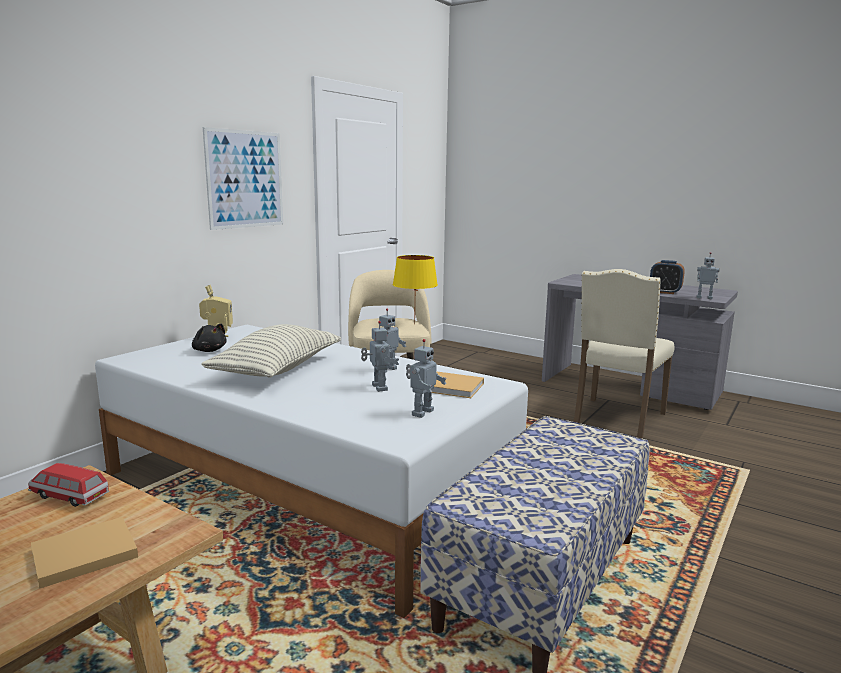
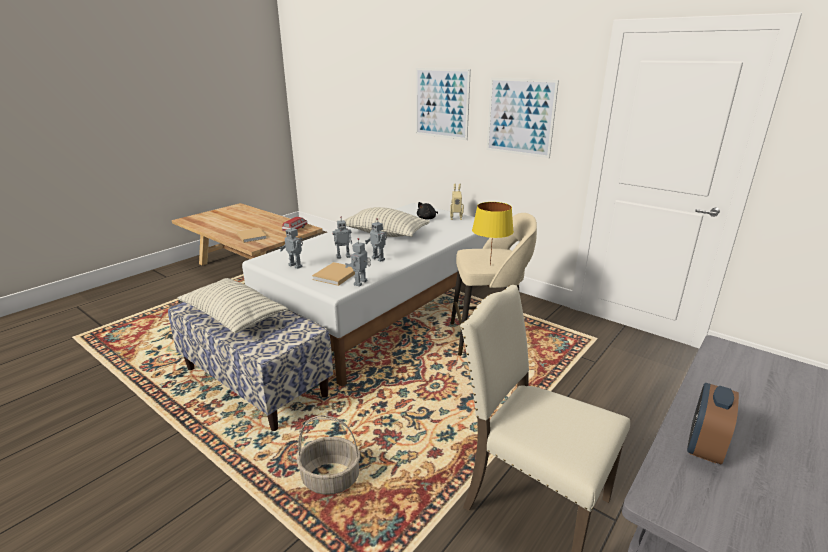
camera: 95 degrees right, 10 degrees up
(124, 167) = (441, 103): none -> picture
(553, 478) = (234, 317): none -> pillow
(663, 496) = (331, 478): none -> basket
(704, 298) = (669, 490): toy robot -> toy robot (361, 283)

